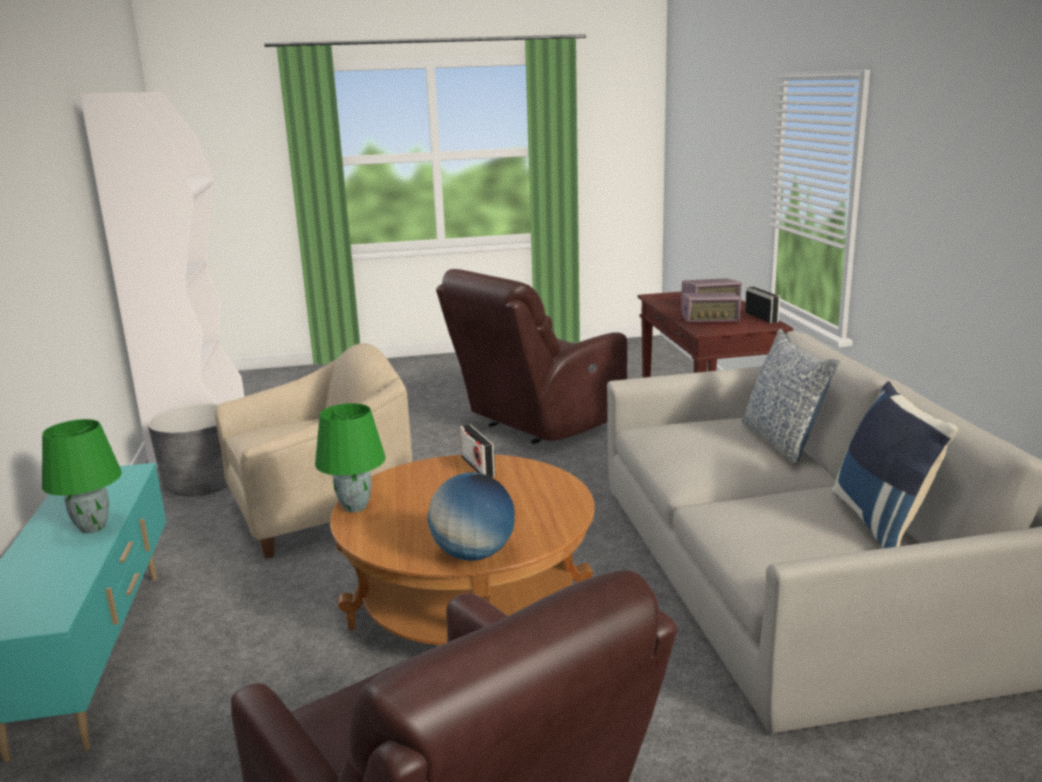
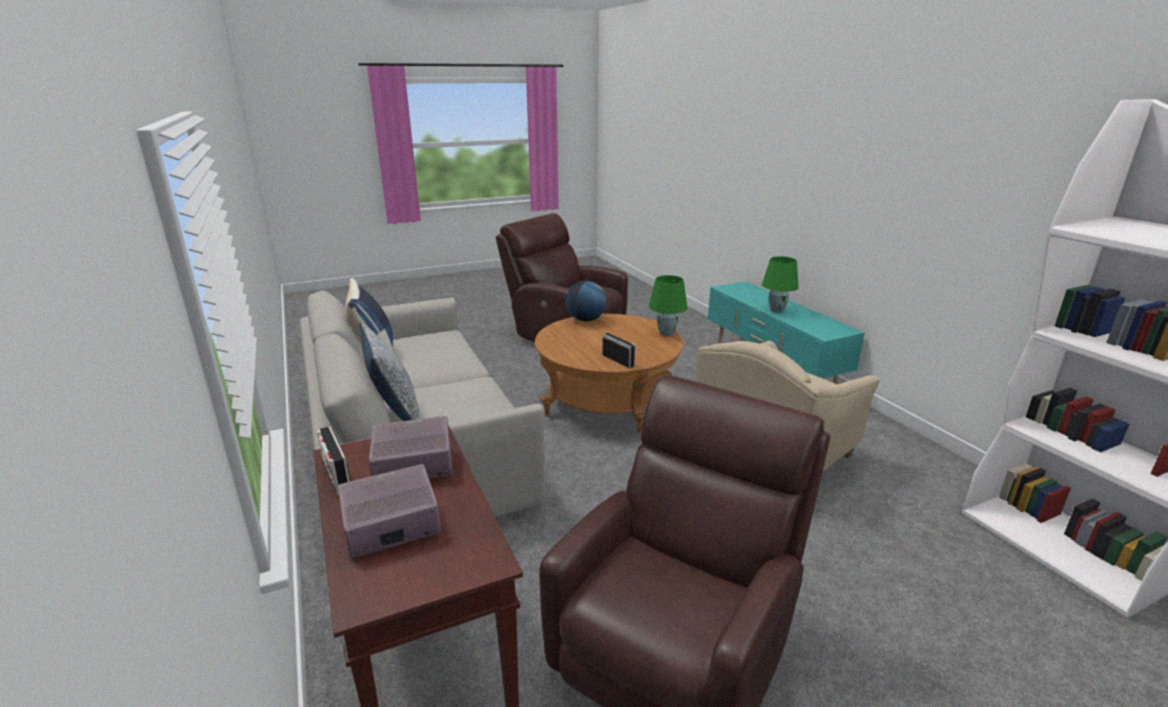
camera: 165 degrees right, 5 degrees up
(202, 484) = (925, 476): grey planter -> none

